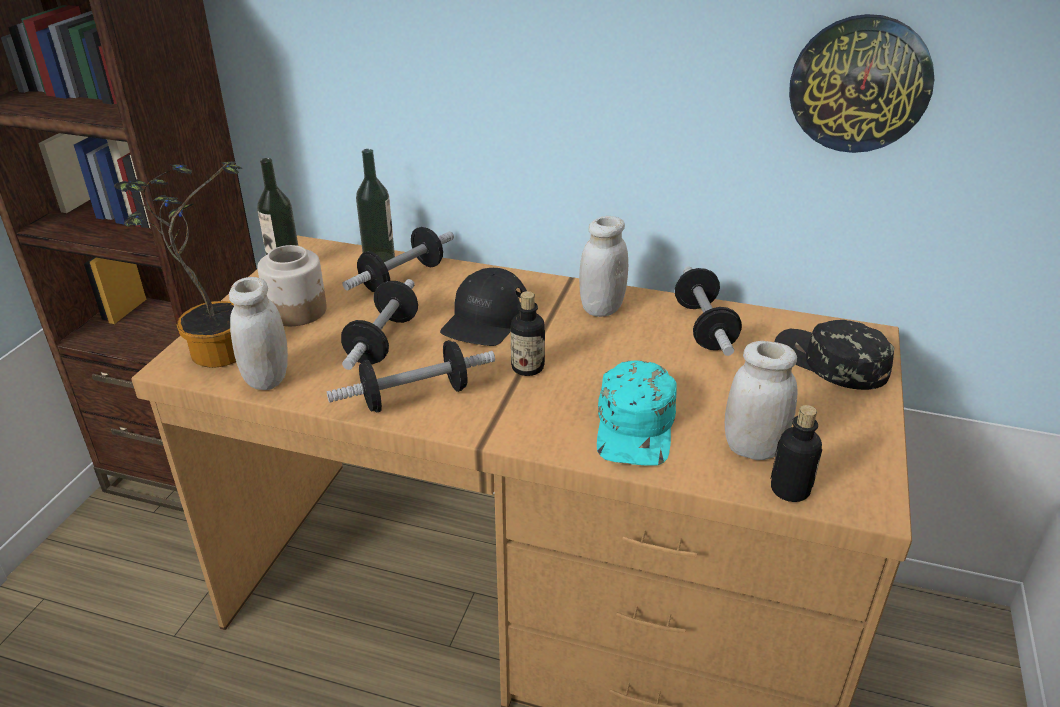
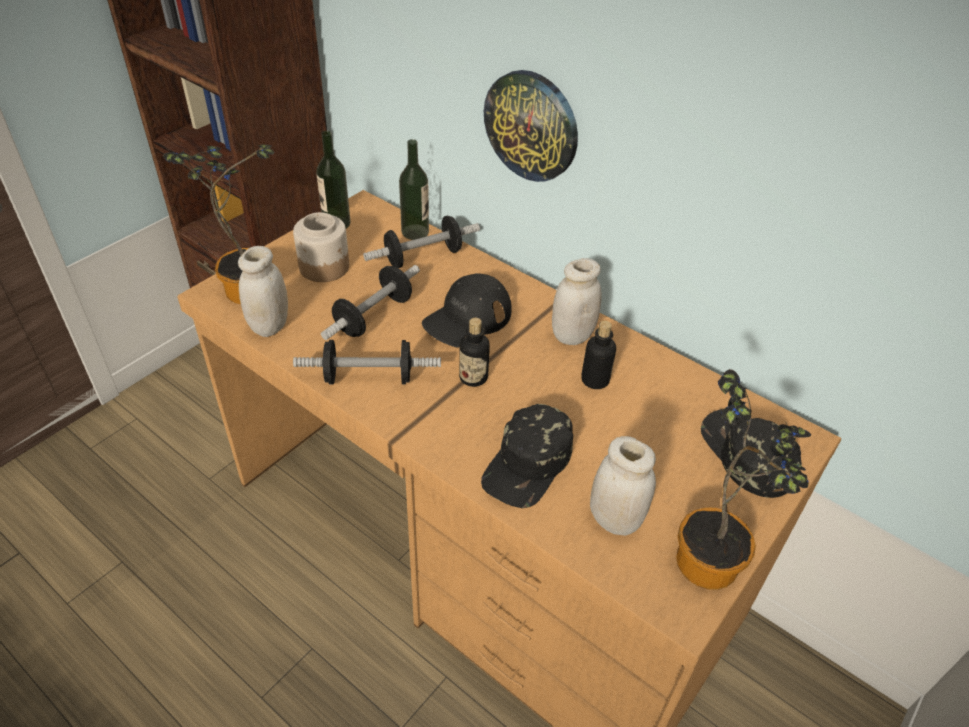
camera: 20 degrees right, 10 degrees up
(636, 426) = (528, 464): turquoise cap -> black cap
(704, 327) = (651, 383): dumbbell -> none
(790, 490) = (621, 571): bottle -> bottle (595, 380)
(859, 84) = (846, 205): wall clock -> wall clock (531, 126)
(865, 452) = (714, 558): none -> potted plant

